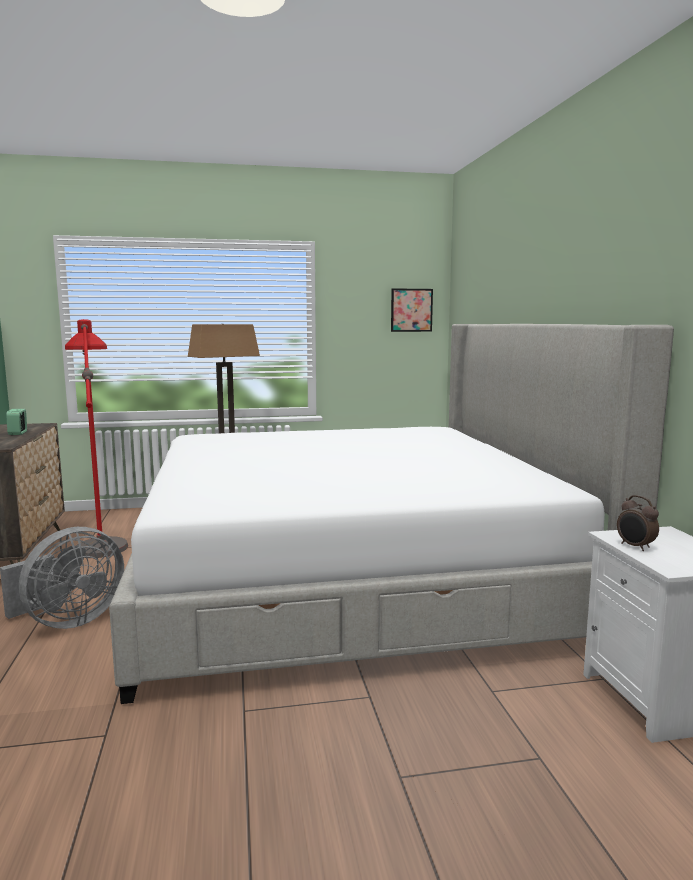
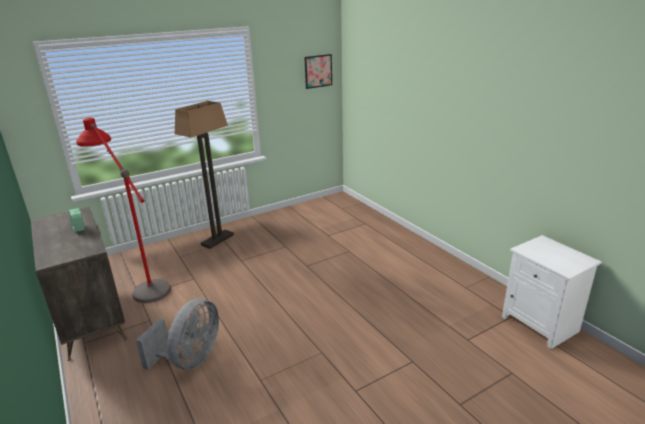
camera: 20 degrees left, 15 degrees up
(352, 579) = (342, 279): bed -> none
(635, 547) = (539, 257): alarm clock -> none

